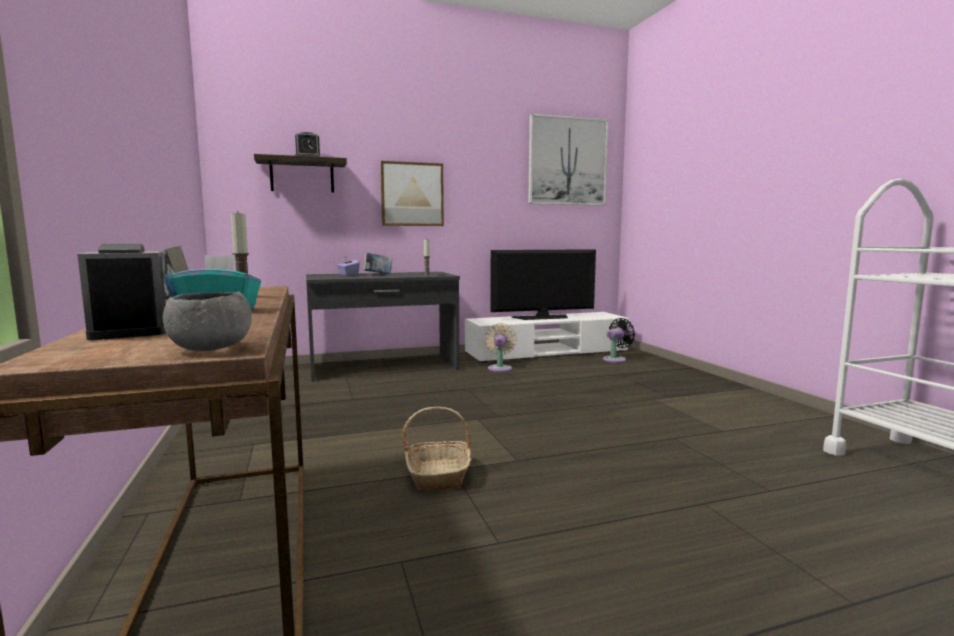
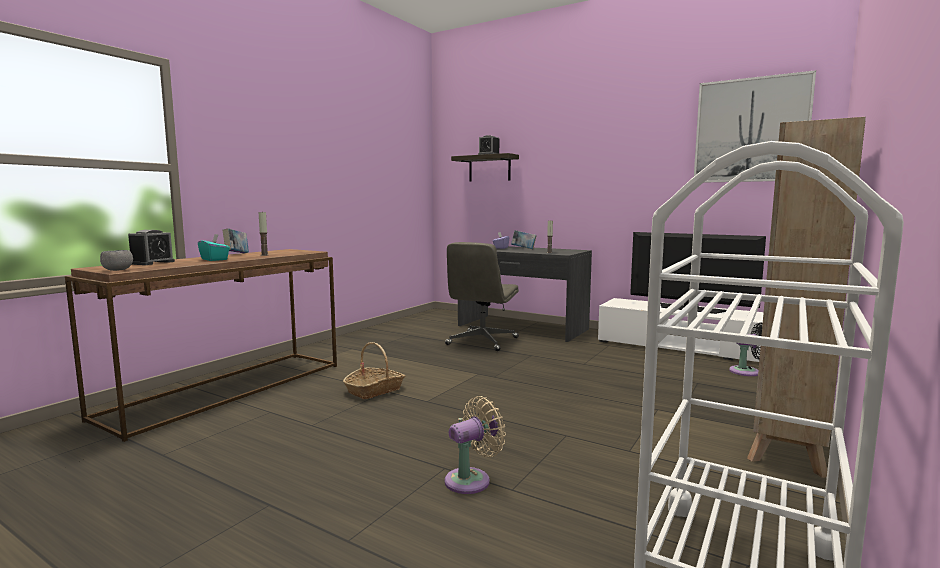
camera: 50 degrees right, 0 degrees up
(388, 389) = (482, 341): none -> grey office chair
(412, 194) = (571, 178): picture -> none
(500, 368) = (602, 349): beige fan -> beige fan (471, 480)
(737, 392) = (786, 438): none -> beige bookcase

